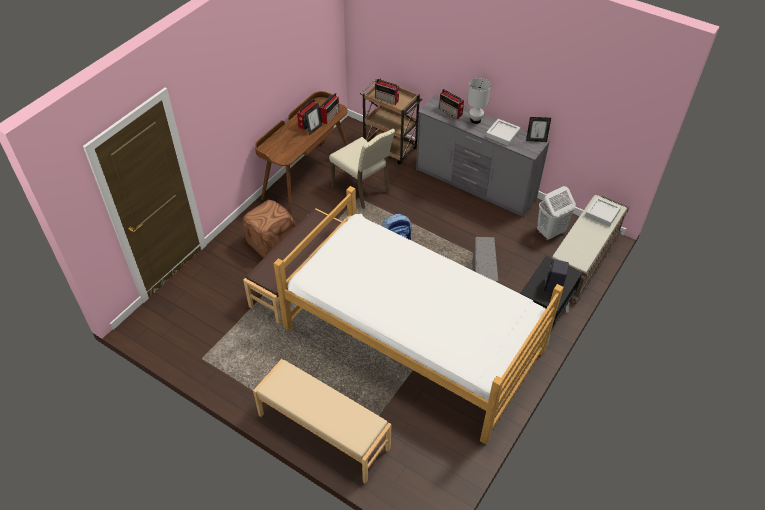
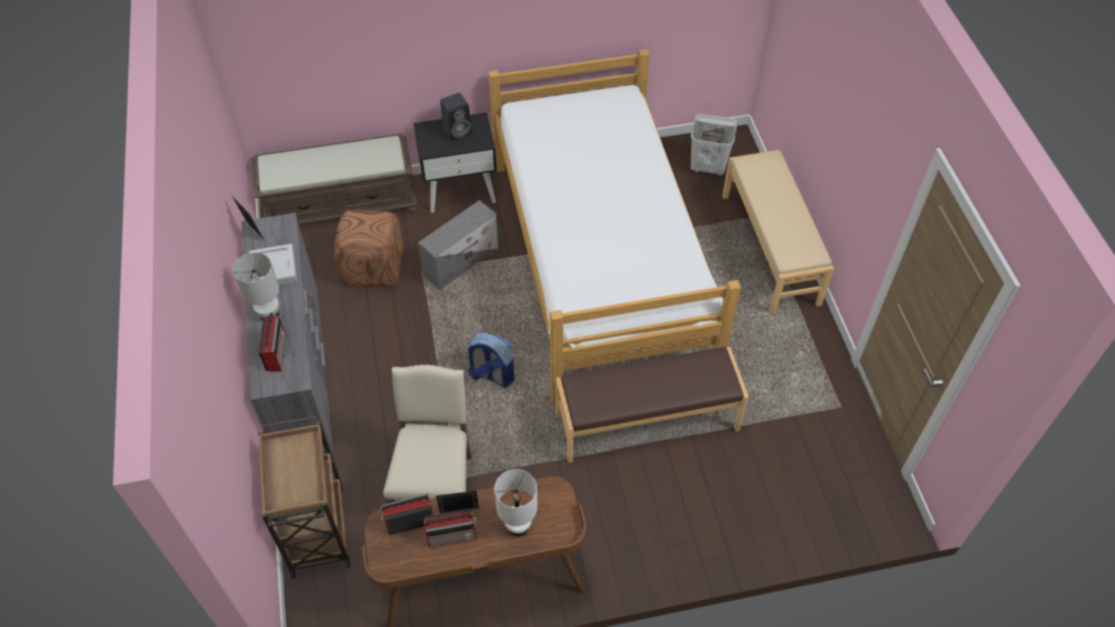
camera: 135 degrees left, 5 degrees up
(271, 243) = (636, 501): brown ottoman -> brown ottoman (374, 267)
(286, 140) = (518, 526): none -> white table lamp
(387, 99) = (302, 472): radio -> none
(550, 232) = (319, 255): white laundry basket -> white laundry basket (708, 167)
(602, 213) = (290, 167): grey tray -> none

